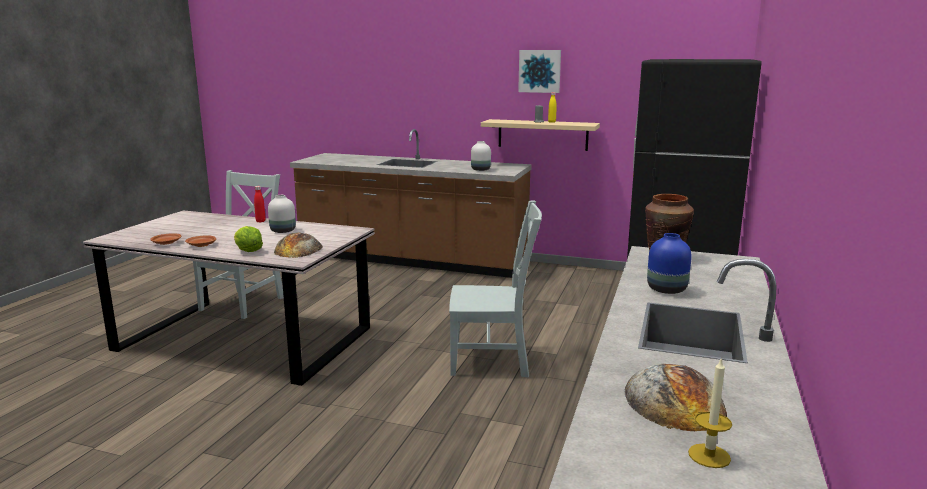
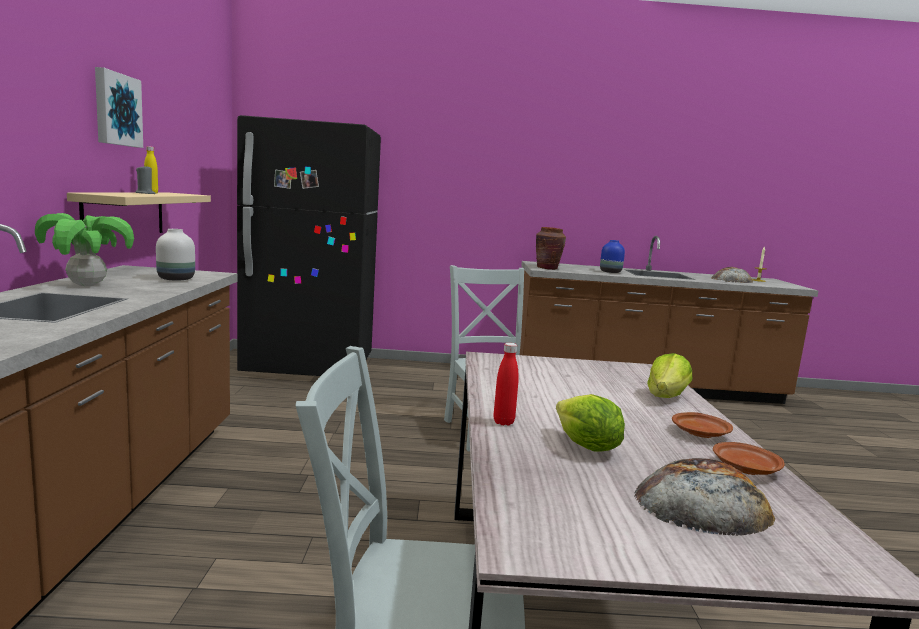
camera: 110 degrees left, 5 degrees down
(221, 227) = (586, 447): none -> lettuce
(283, 231) = (546, 394): white vase -> none
(298, 249) = (612, 373): bread -> bread (702, 503)
(457, 163) = (87, 285): none -> potted plant

